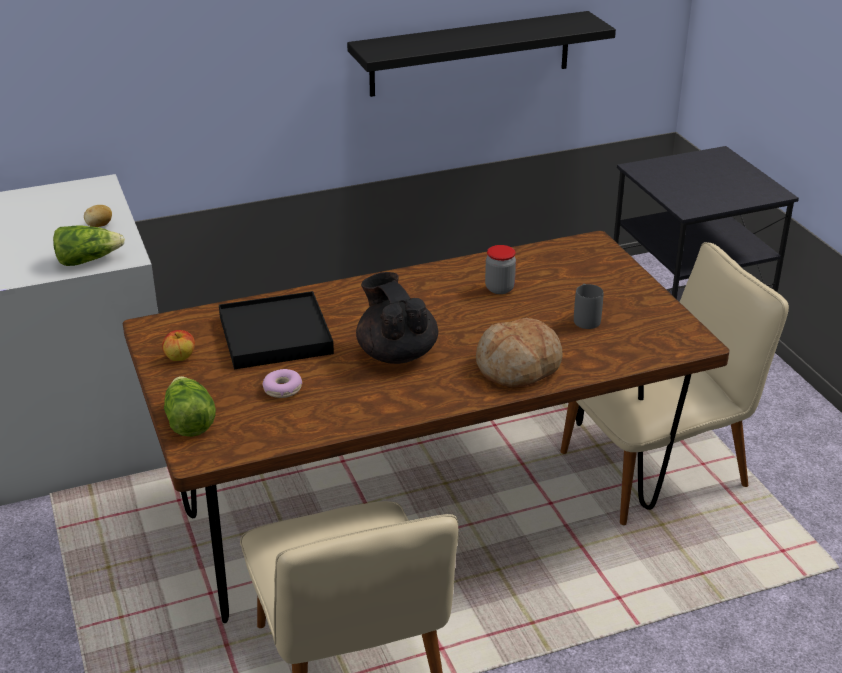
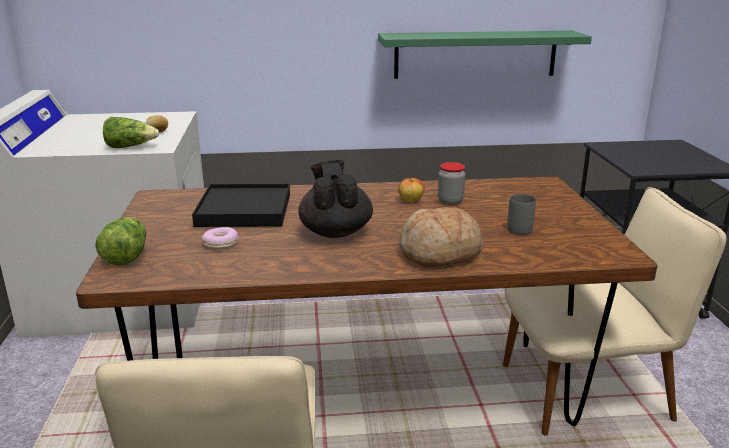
camera: 15 degrees right, 10 degrees down
(180, 357) = (158, 215): apple -> apple (411, 200)
(470, 54) = (475, 54): black shelf -> green shelf

